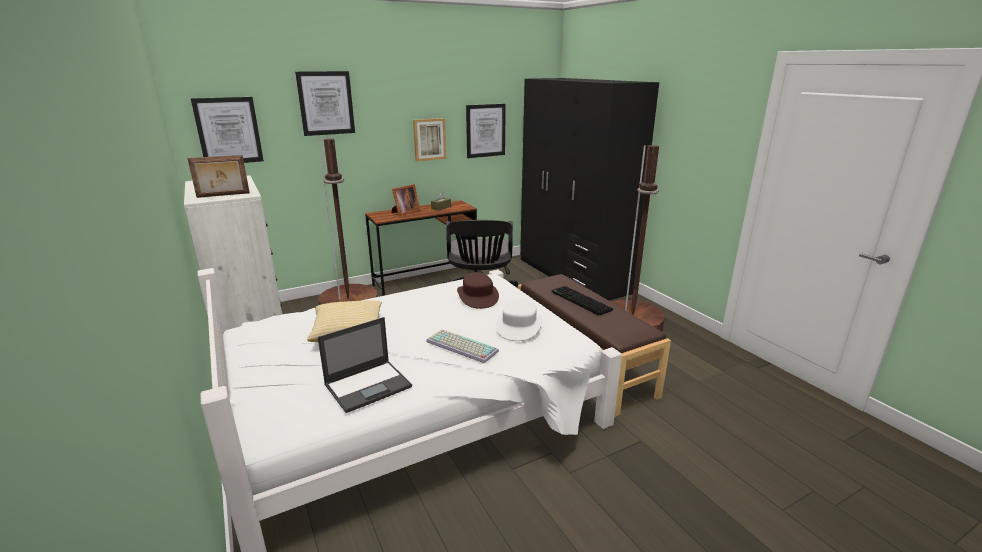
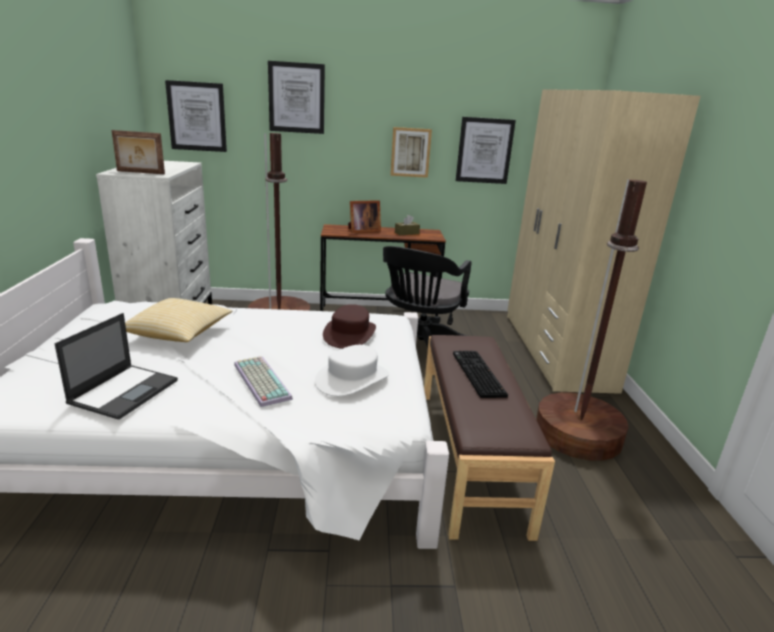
camera: 25 degrees right, 0 degrees up
(369, 385) = (125, 391): laptop -> laptop turned 60 degrees counterclockwise
(572, 276) = (555, 350): black wardrobe -> beige wardrobe

